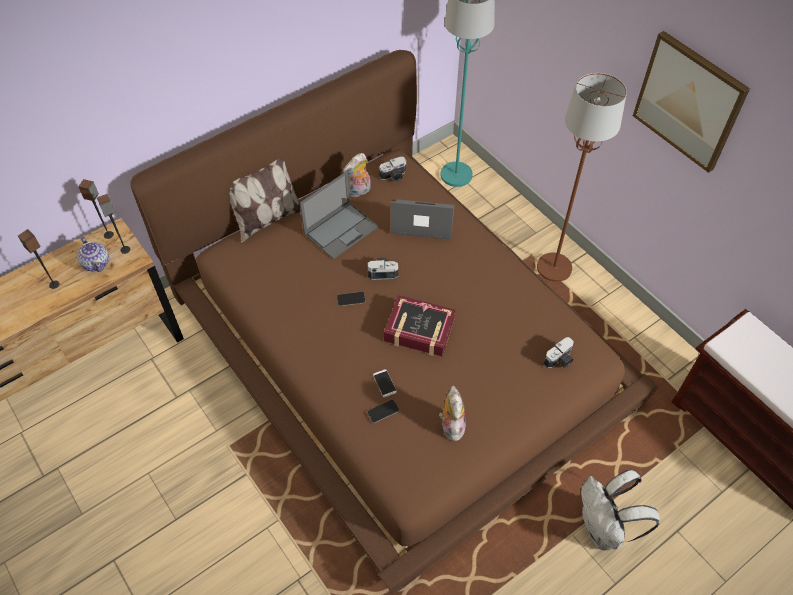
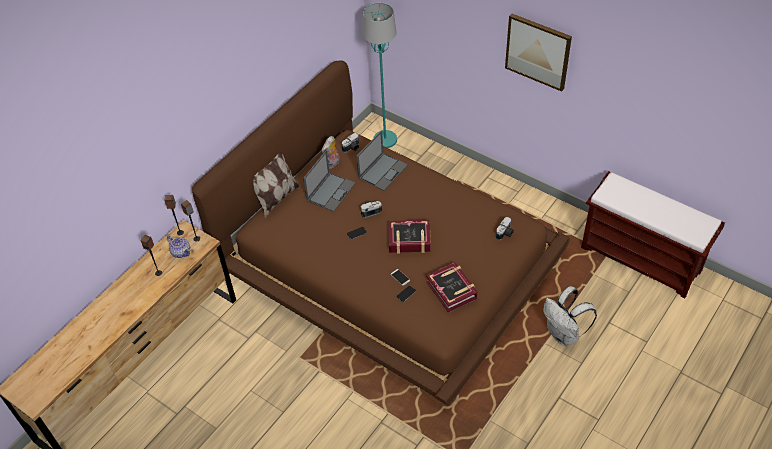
camera: 15 degrees left, 5 degrees down
(422, 220) = (383, 171): laptop -> laptop turned 135 degrees clockwise
(451, 426) = (452, 290): plush toy -> book
(554, 268) = (476, 185): brown floor lamp -> none

